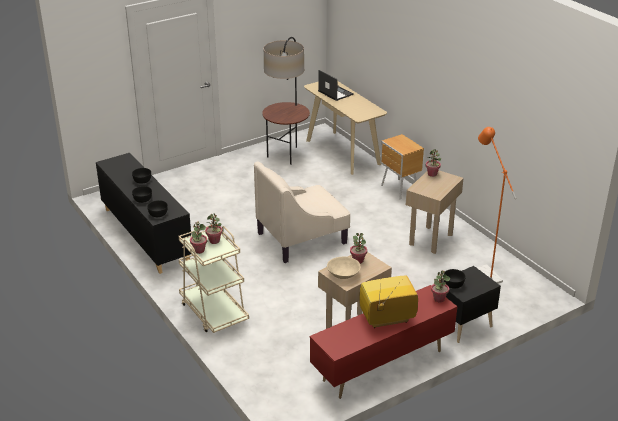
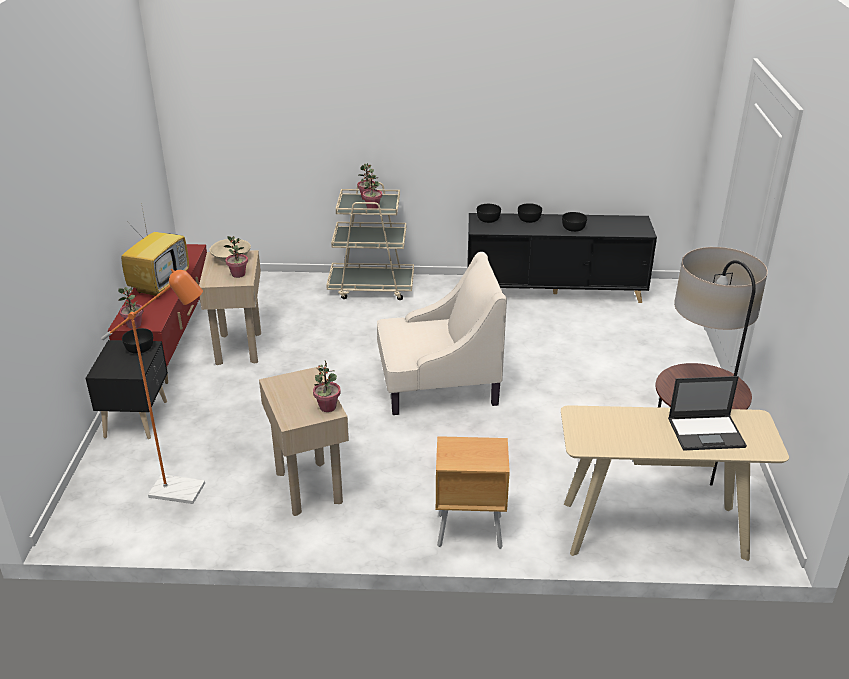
camera: 125 degrees right, 0 degrees up
(302, 238) = (437, 384): beige armchair -> beige armchair turned 75 degrees clockwise

